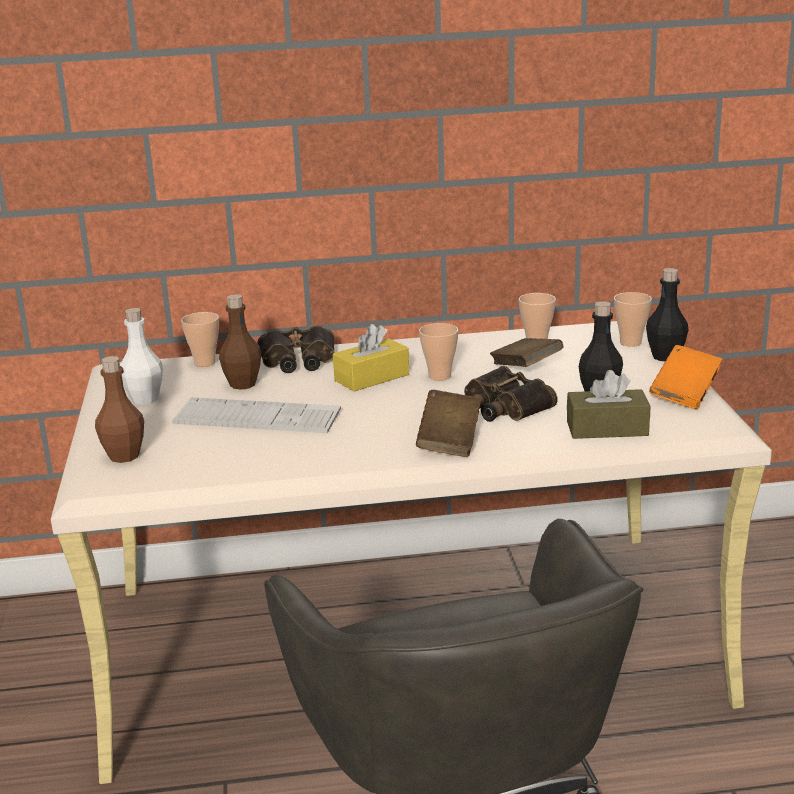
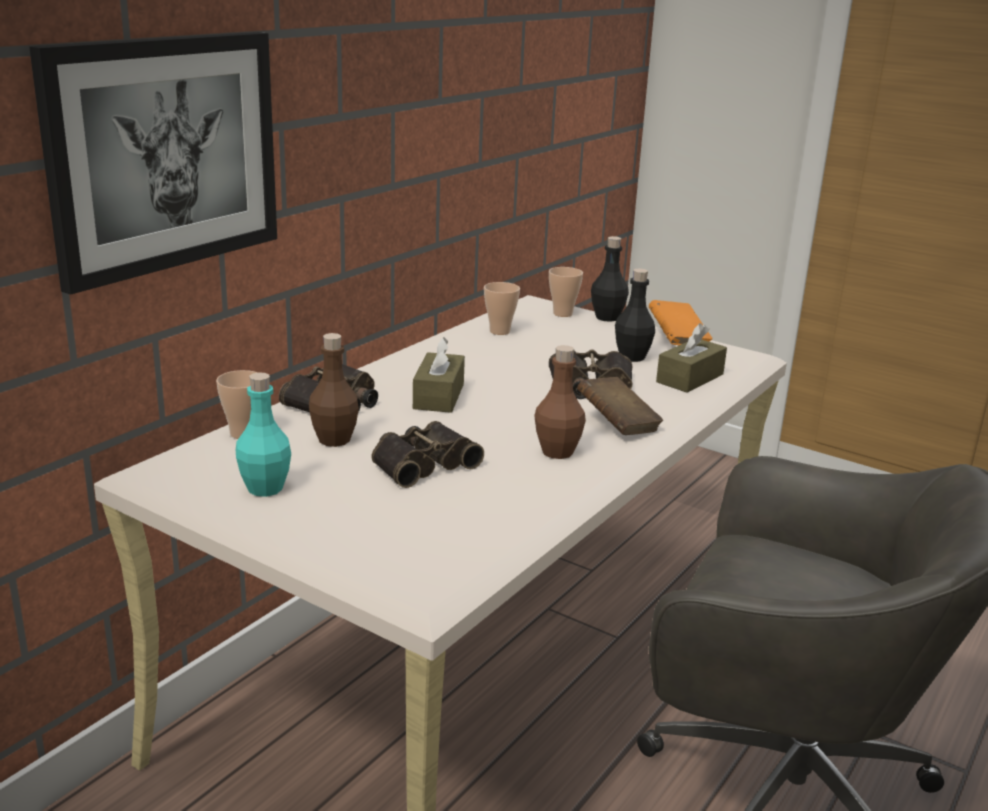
camera: 50 degrees left, 0 degrees up
(124, 456) = (381, 547): brown bottle -> brown bottle (557, 452)
(145, 399) = (265, 488): white bottle -> turquoise bottle
(165, 136) = (164, 154): none -> picture
(257, 417) = (421, 463): keyboard -> binoculars
(372, 377) = (438, 396): yellow tissue box -> brown tissue box
(439, 376) = (490, 378): cup -> none
(525, 368) = (538, 353): brown book -> none

